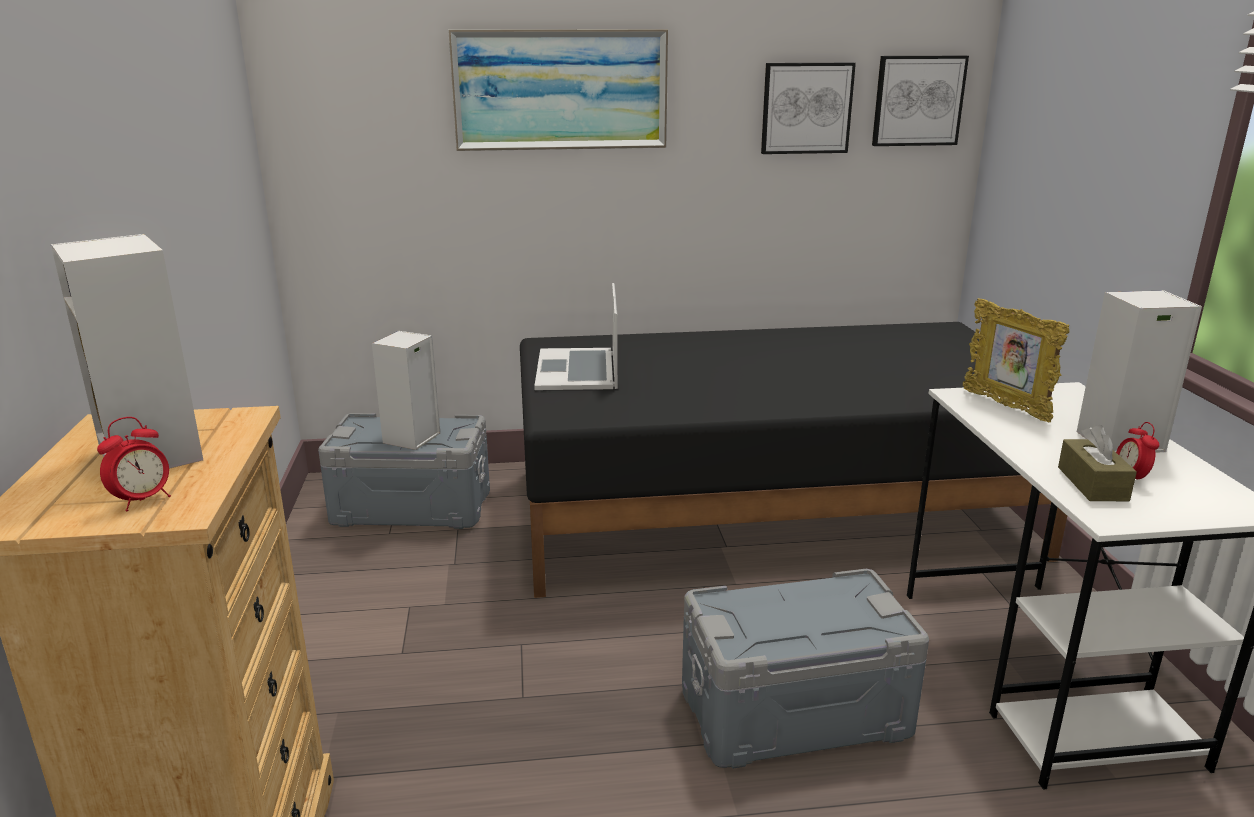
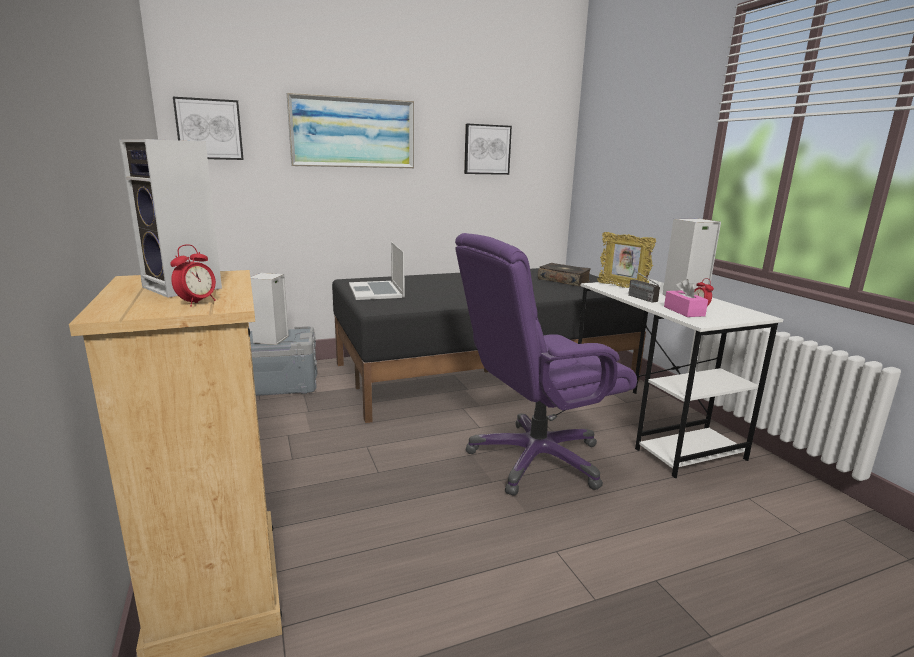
camera: 15 degrees left, 5 degrees down
(793, 710) = (535, 459): grey storage box -> purple office chair
(918, 101) = (542, 148): picture -> picture (209, 129)
(929, 360) = (564, 280): none -> book
(1016, 433) = (635, 296): none -> radio
(1092, 484) = (684, 311): brown tissue box -> pink tissue box

